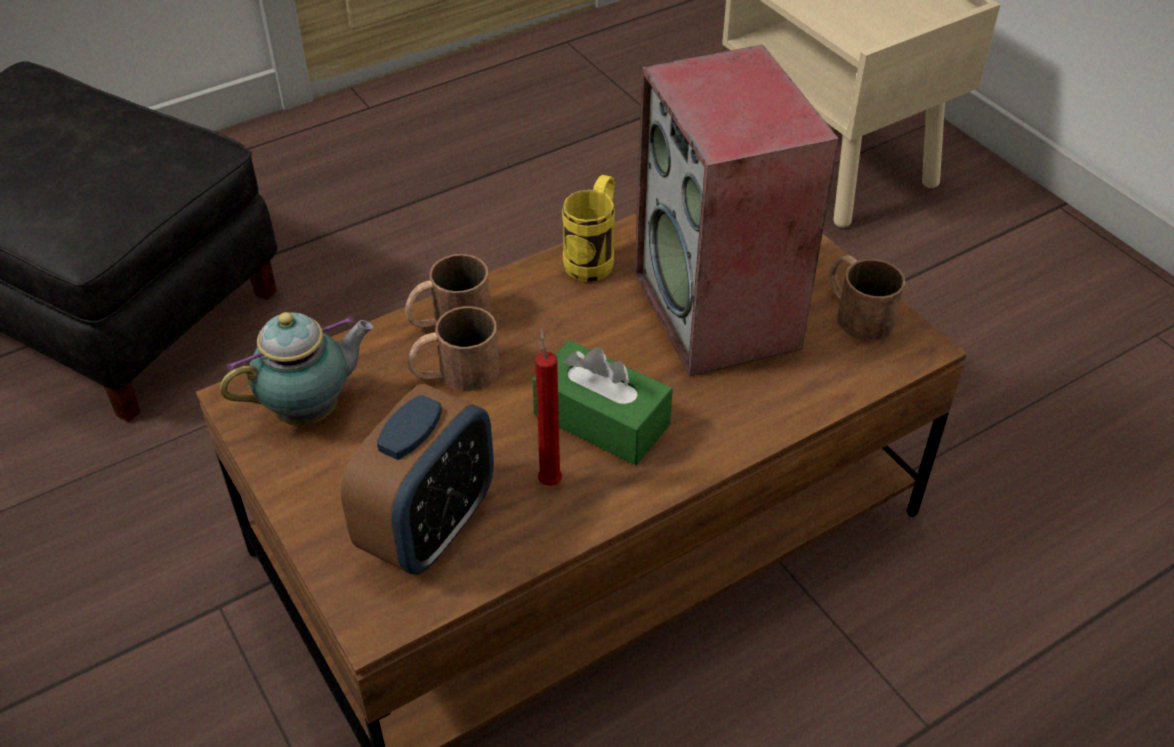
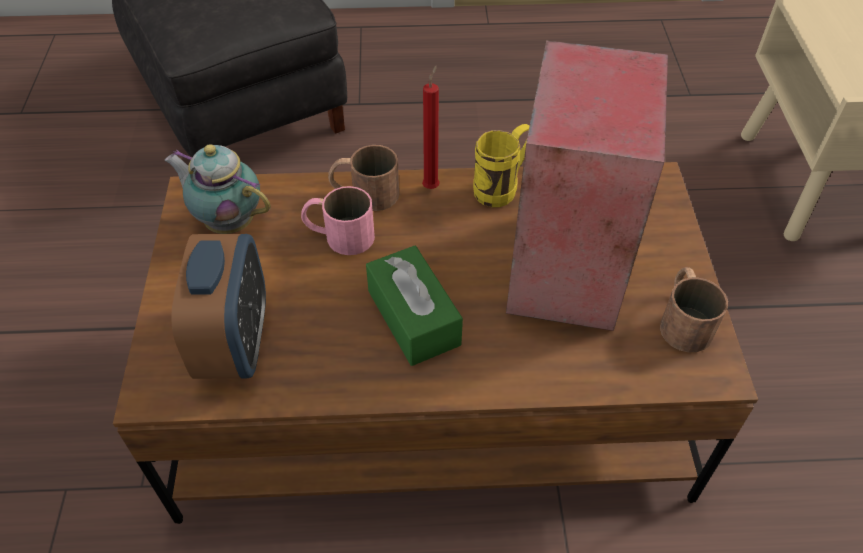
camera: 30 degrees right, 5 degrees up
(312, 410) = (228, 221): teapot -> teapot turned 150 degrees counterclockwise
(429, 528) = (235, 343): alarm clock -> alarm clock turned 60 degrees counterclockwise
(454, 373) = (338, 235): brown mug -> pink mug
(549, 479) = (342, 346): red candle -> red candle (432, 186)

